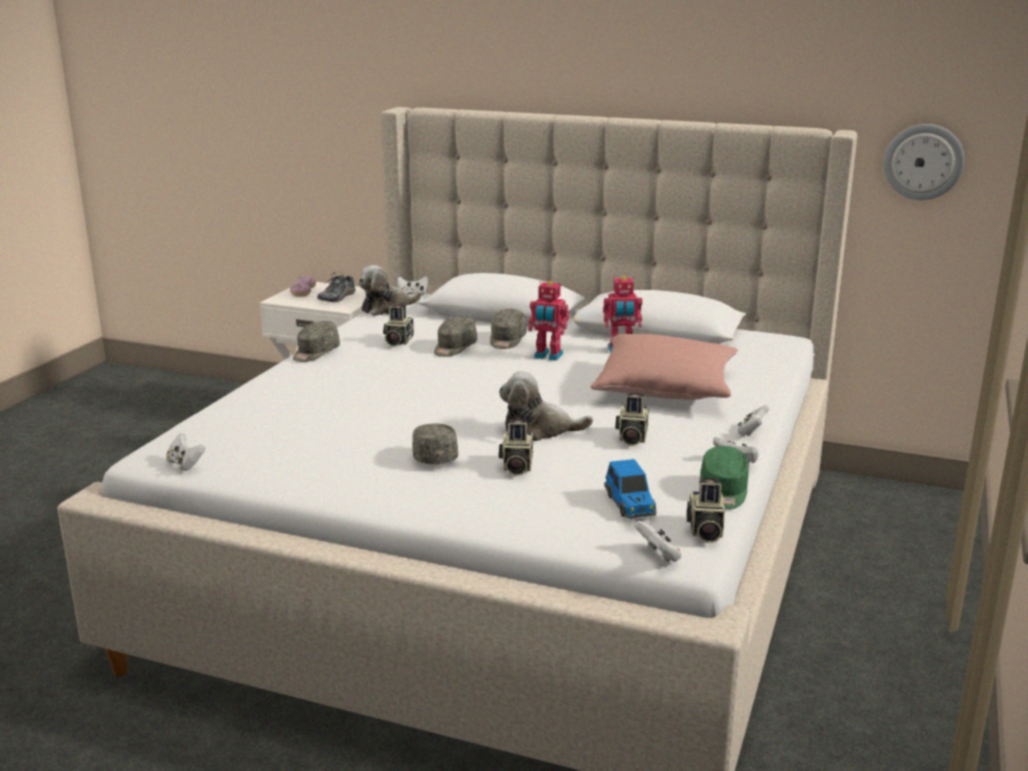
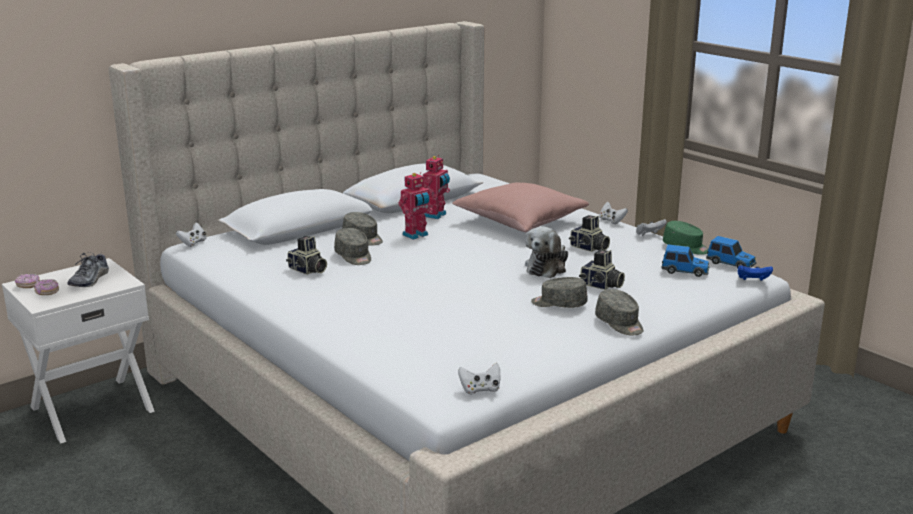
camera: 60 degrees left, 0 degrees up
(315, 353) = (287, 303): grey cap -> grey cap (620, 323)
(337, 297) = (90, 280): shoe -> shoe turned 45 degrees clockwise
(387, 308) = (214, 258): plush toy -> none
(658, 555) = (752, 280): white game controller -> blue game controller
(704, 530) = (731, 264): camera -> toy car
(923, 162) = (492, 36): wall clock -> none

